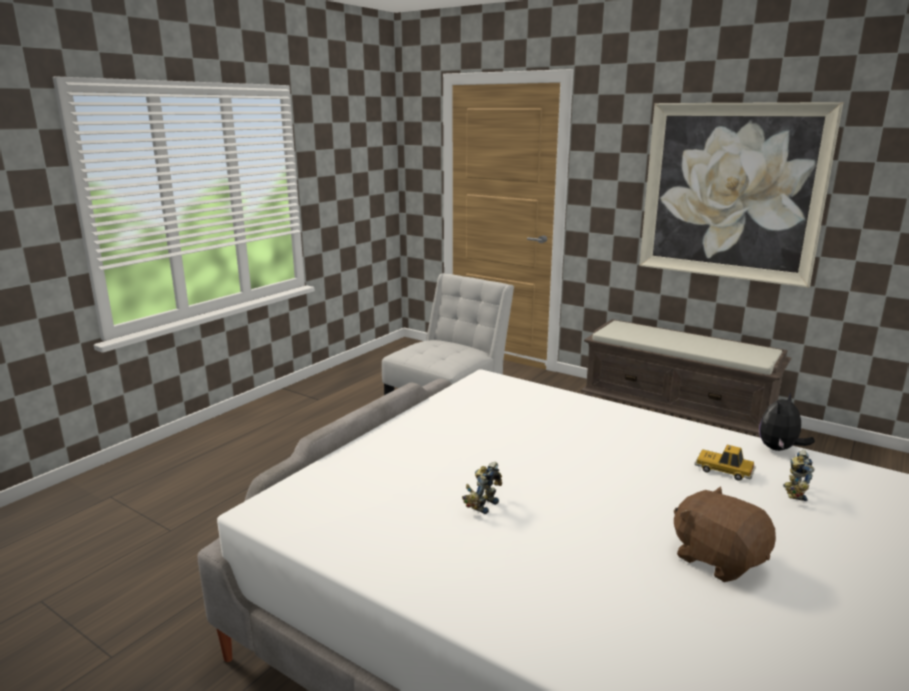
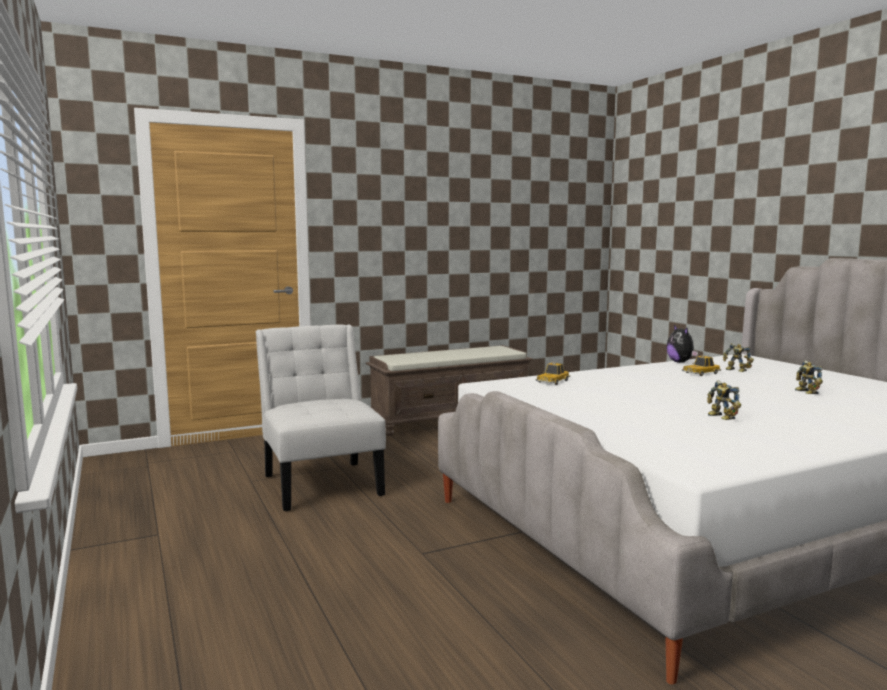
camera: 60 degrees left, 10 degrees down
(540, 400) = (553, 381): none -> toy car
(718, 558) = (805, 392): brown plush toy -> toy robot
(731, 192) = (450, 229): picture -> none

